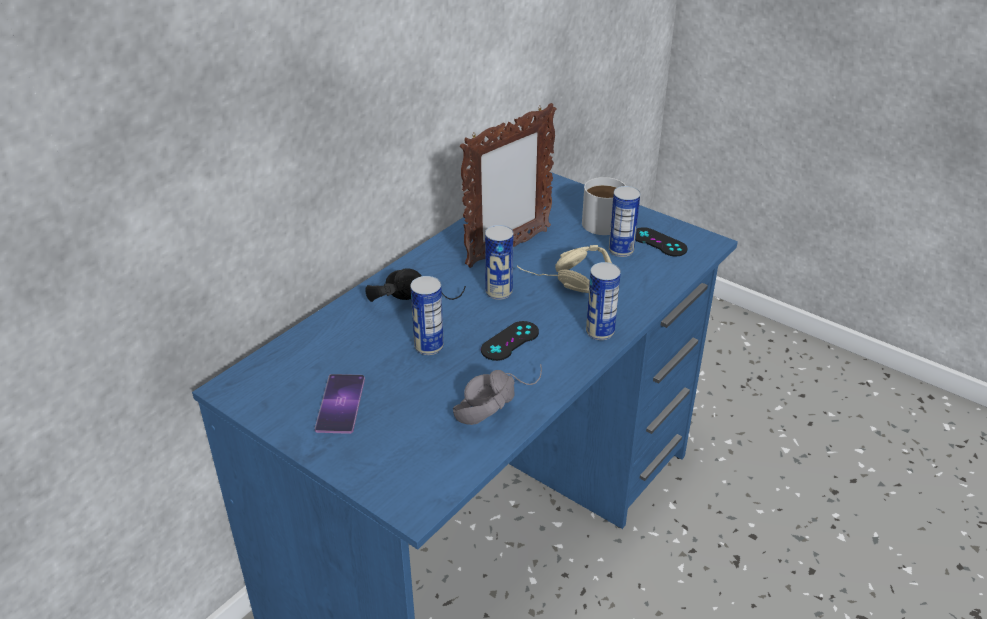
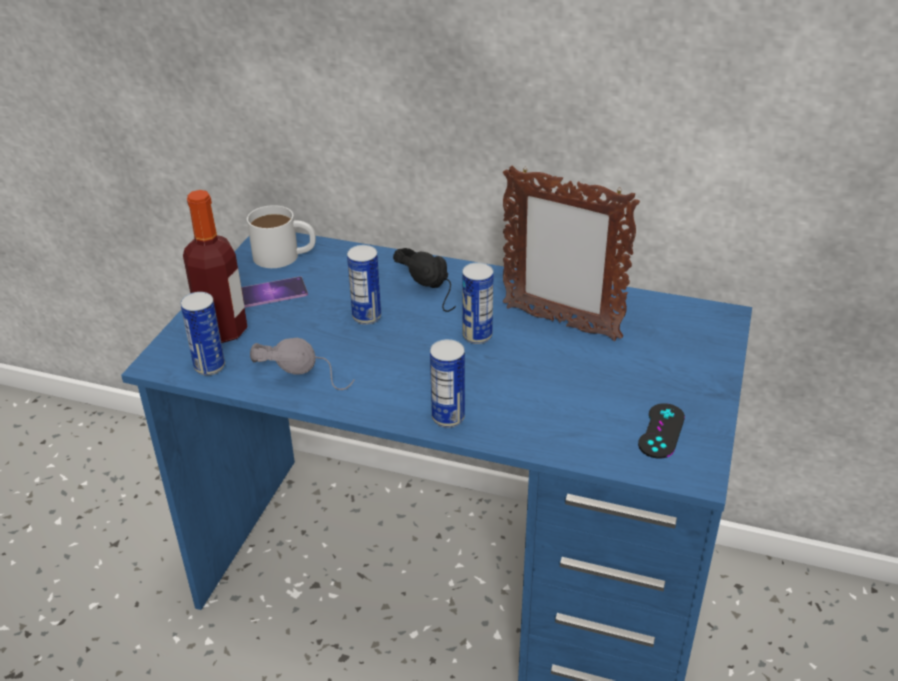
camera: 70 degrees right, 0 degrees up
(387, 448) = (223, 331): none -> bottle
(510, 341) = (400, 361): black game controller -> none
(564, 286) = (517, 376): beige headphones -> none
(605, 219) = (678, 378): white mug -> white mug (285, 256)
(621, 250) = (619, 403): can -> can (209, 366)

